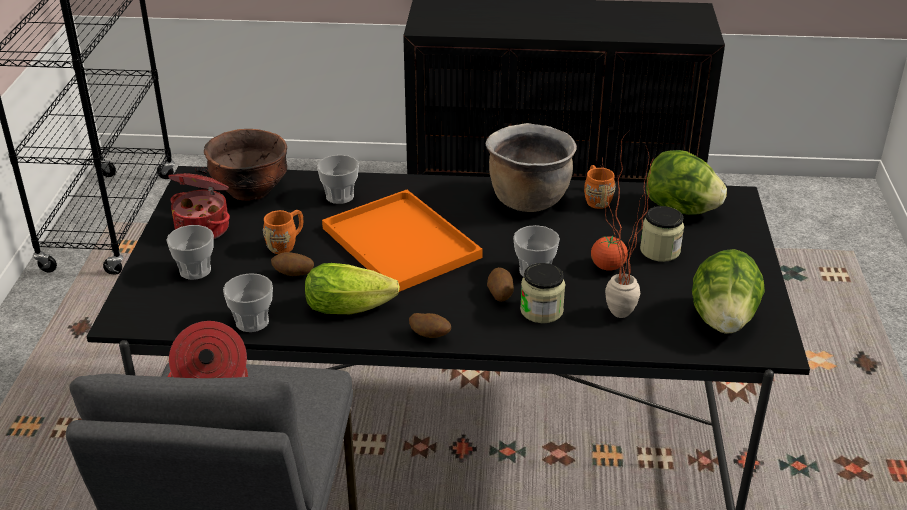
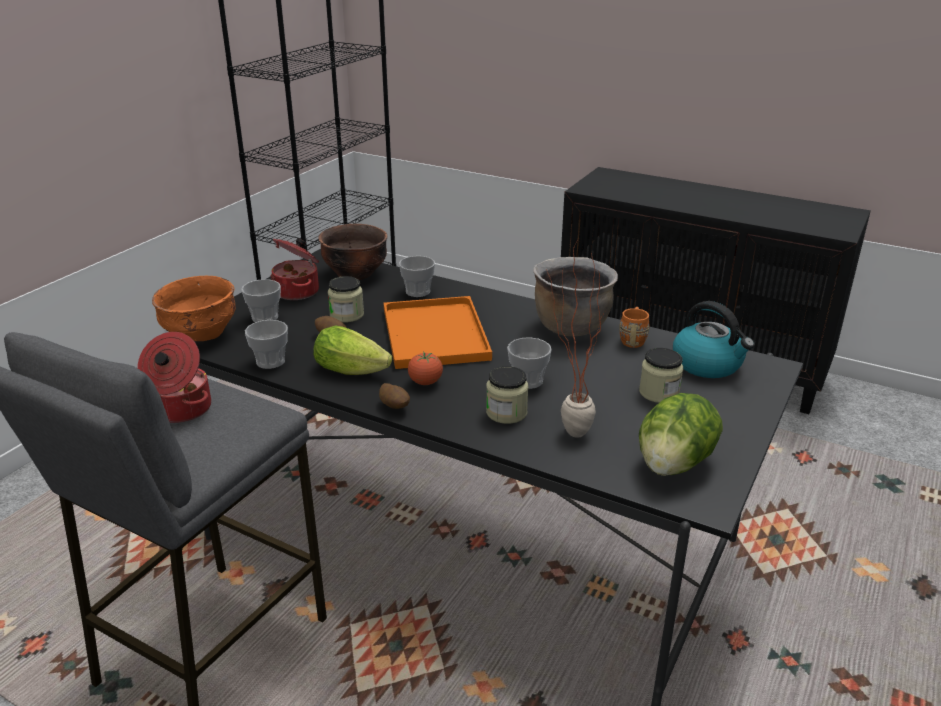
camera: 25 degrees right, 5 degrees down
(140, 311) = (202, 334): none -> orange bowl
(286, 244) = (347, 315): orange mug -> jar
(500, 295) = (481, 391): potato -> none
(607, 267) = (597, 393): tomato -> tomato (425, 382)
(680, 209) = (708, 364): lettuce -> kettle

